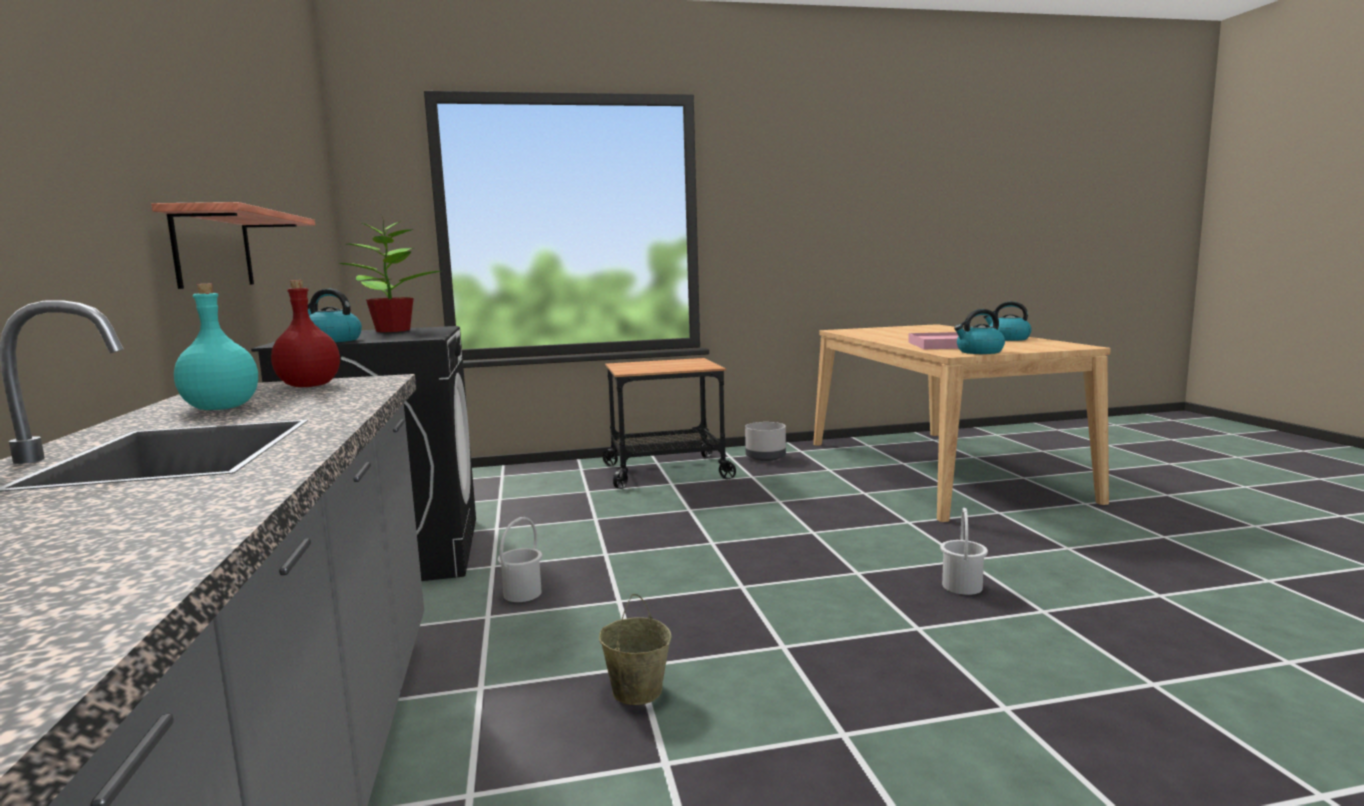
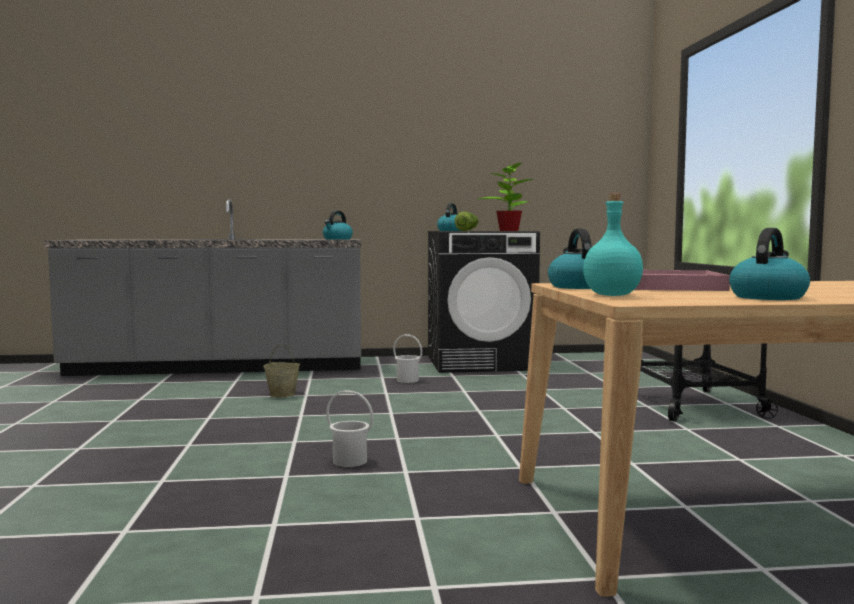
camera: 95 degrees right, 5 degrees down
(214, 250) = (408, 185): shelf -> none
(223, 408) = (293, 239): turquoise bottle -> turquoise bottle (611, 295)
(309, 386) = (337, 239): red bottle -> kettle
(397, 336) = (467, 230): none -> lettuce
(766, 457) = (786, 438): grey planter -> none

